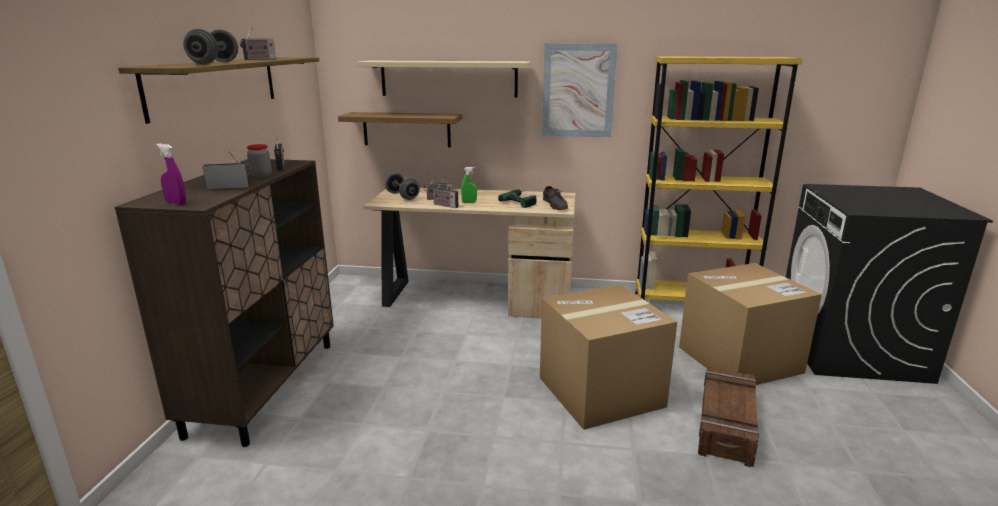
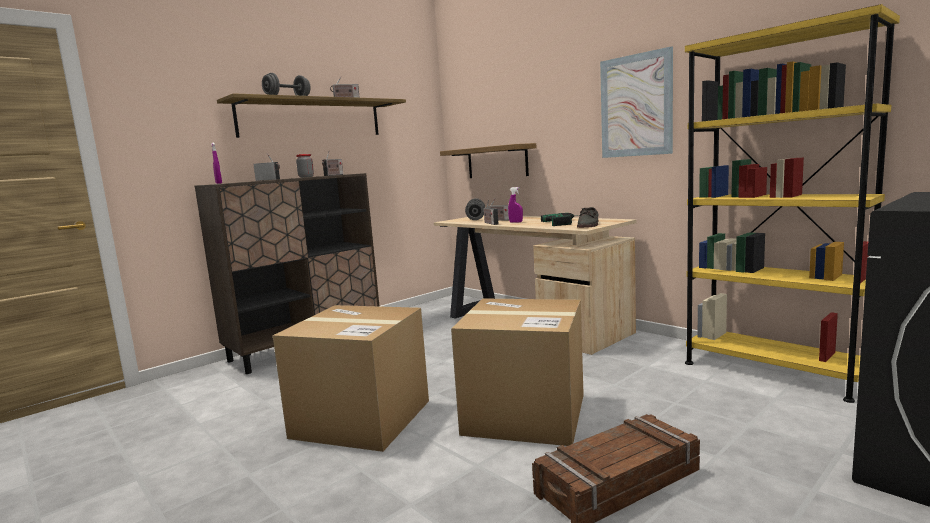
camera: 40 degrees right, 10 degrees down
(448, 78) = (525, 111): beige shelf -> none
(469, 202) = (516, 222): green spray bottle -> purple spray bottle
(739, 359) = (748, 434): cardboard box -> cardboard box (361, 419)

